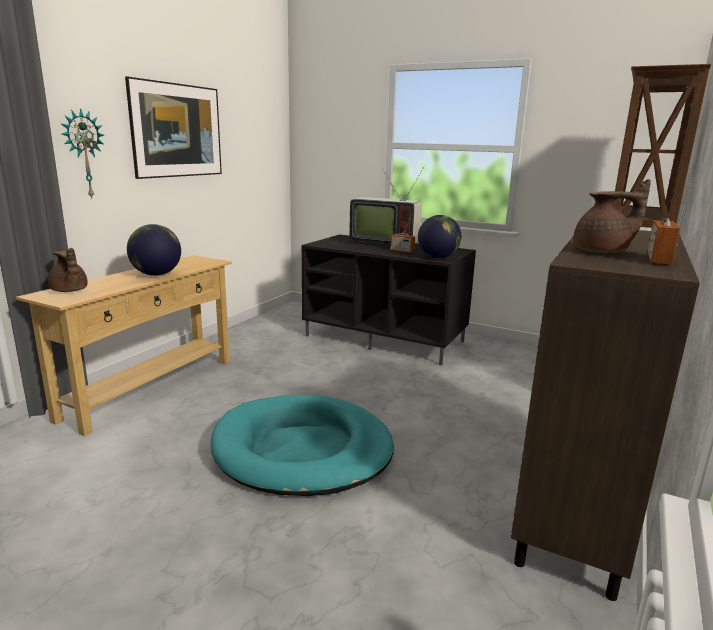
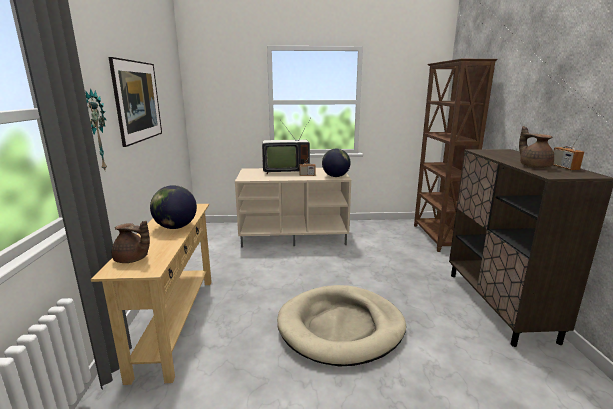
camera: 30 degrees left, 0 degrees up
(302, 450) = (341, 327): turquoise dog bed -> beige dog bed
(386, 338) = (294, 235): black tv stand -> beige tv stand
(603, 252) = (534, 166): brown teapot -> brown teapot turned 75 degrees counterclockwise

